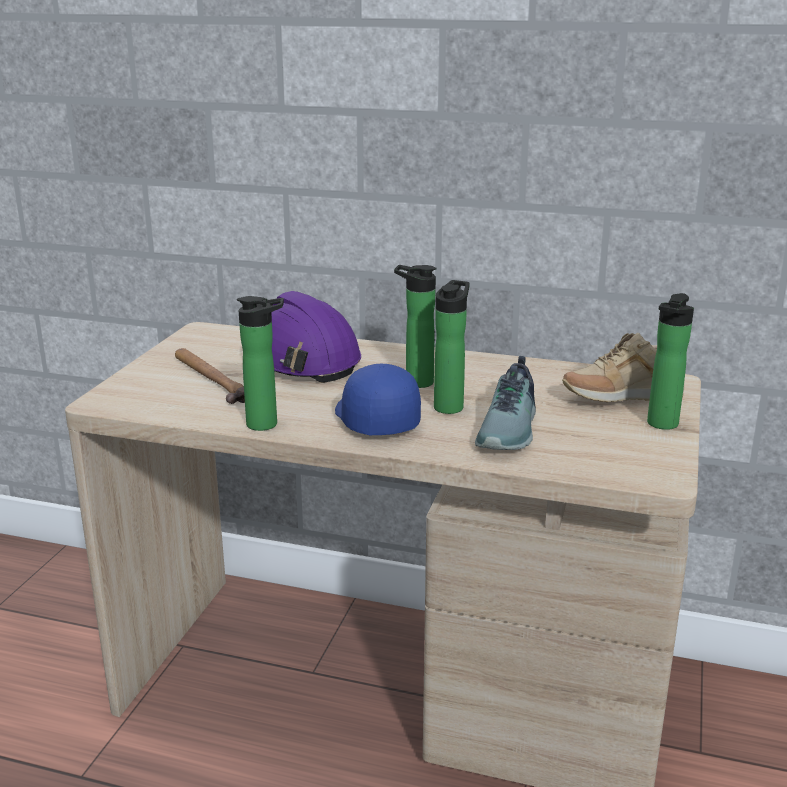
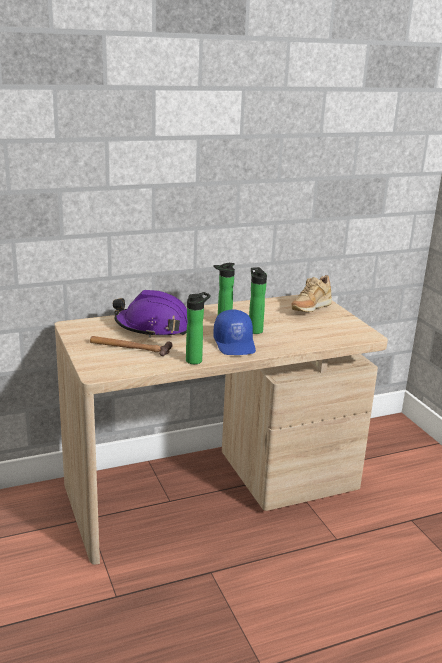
camera: 40 degrees left, 0 degrees up
(374, 419) = (235, 344): blue cap -> blue cap turned 135 degrees counterclockwise
(511, 430) = (293, 333): shoe -> none
(660, 425) = (339, 316): bottle -> none

